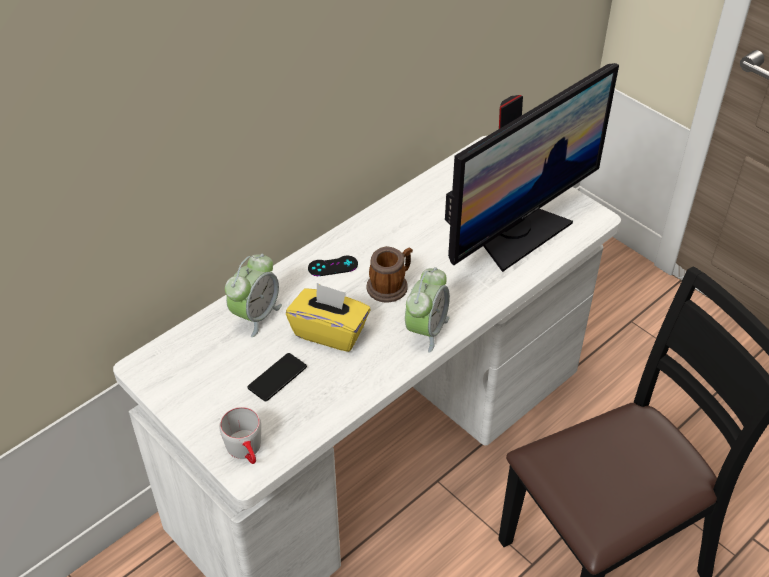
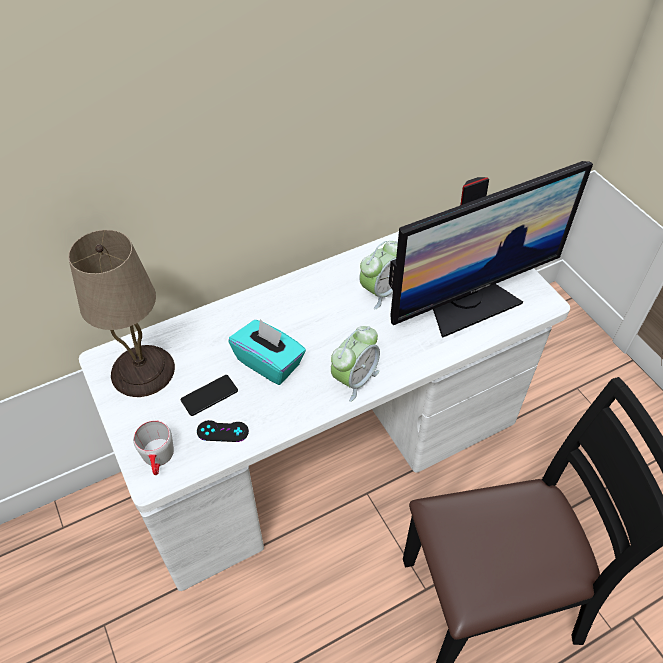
camera: 15 degrees right, 5 degrees up
(192, 369) = (141, 371): none -> beige table lamp
(256, 315) = (212, 333): alarm clock -> alarm clock (381, 291)
(330, 332) = (269, 362): yellow tissue box -> turquoise tissue box
(333, 266) = (293, 301): black game controller -> black game controller (222, 431)
(390, 285) = (337, 330): mug -> none

